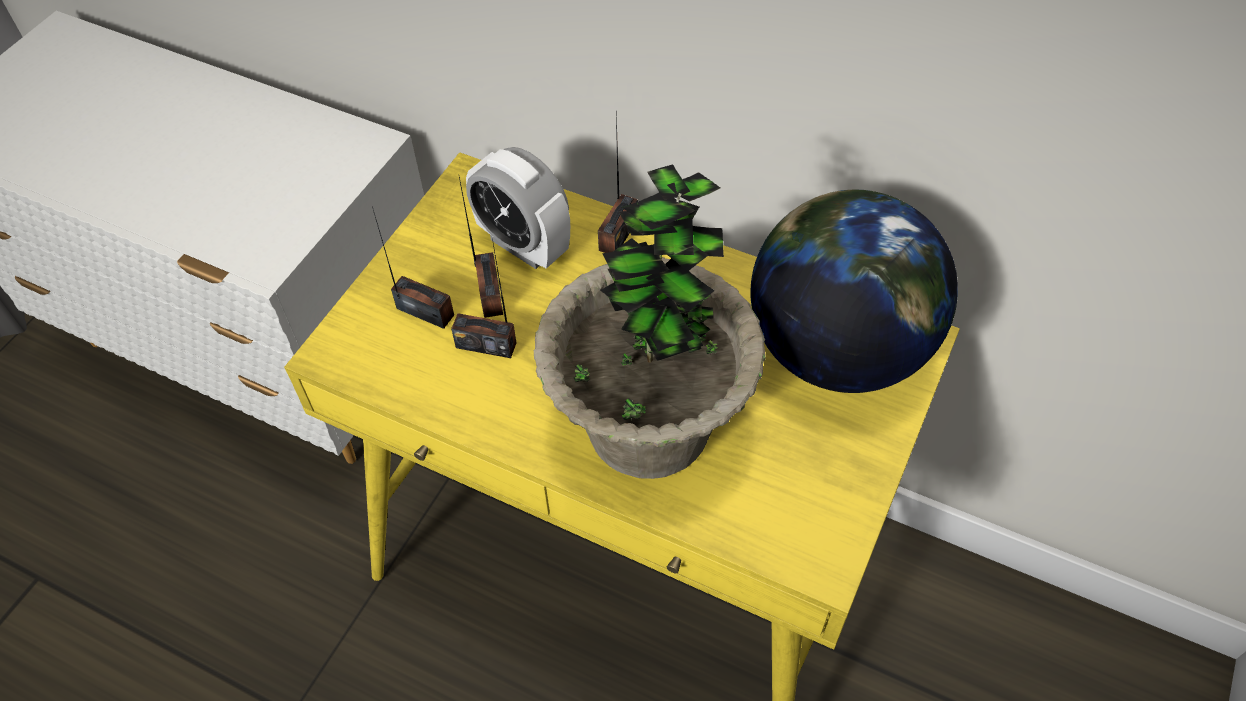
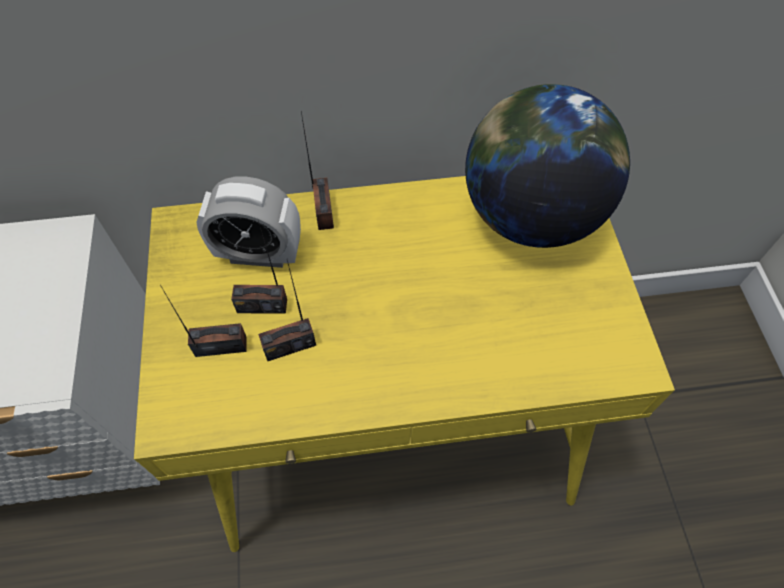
camera: 35 degrees left, 5 degrees up
(489, 294) = (262, 305): radio -> radio turned 135 degrees clockwise
(649, 426) = (453, 338): potted plant -> none

